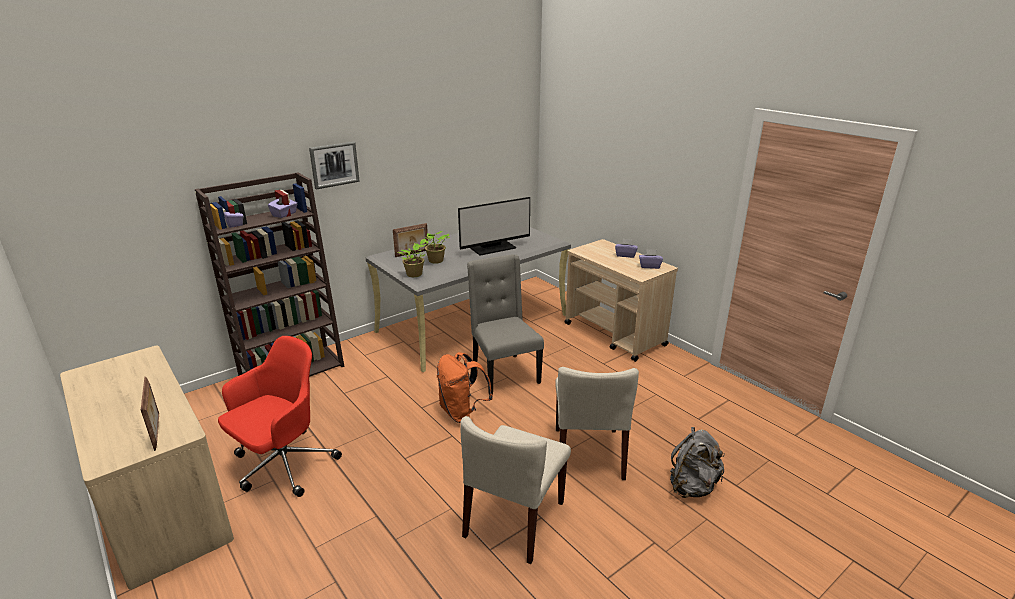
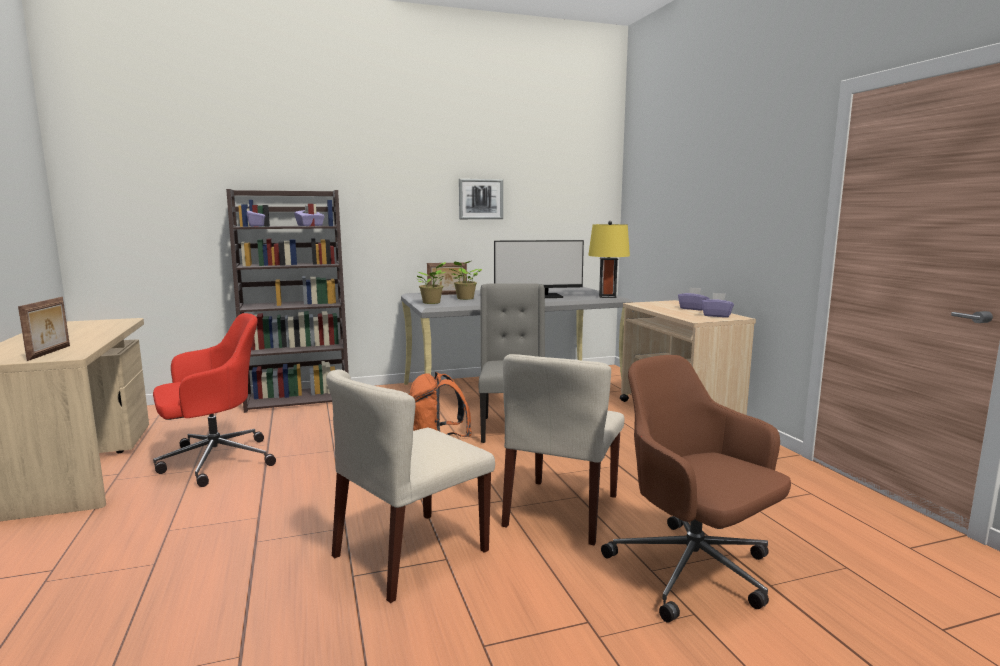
camera: 20 degrees right, 15 degrees down
(334, 164) = (375, 190): picture -> picture (480, 199)
(549, 241) = (607, 296): none -> yellow table lamp
(692, 486) = (694, 572): grey backpack -> brown office chair

